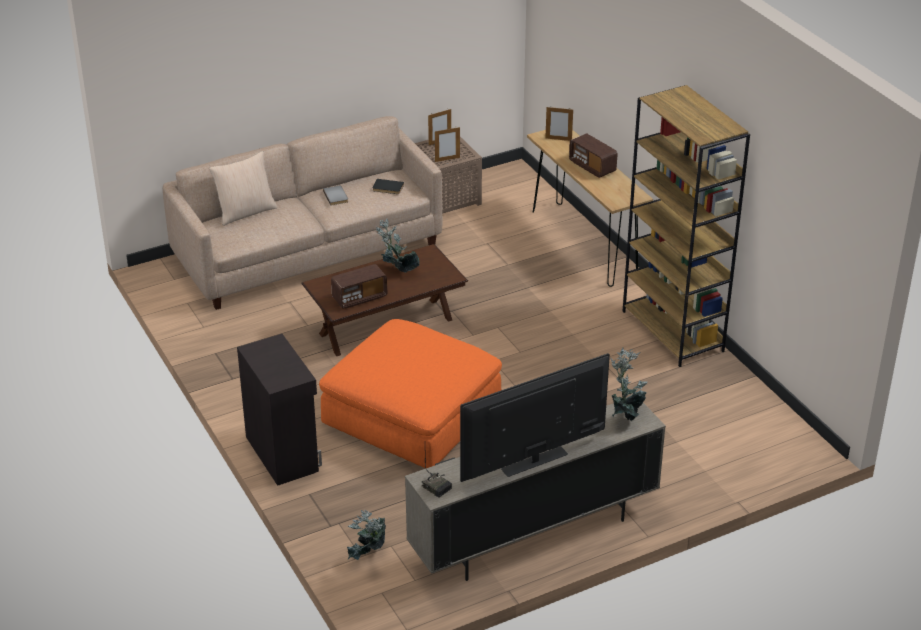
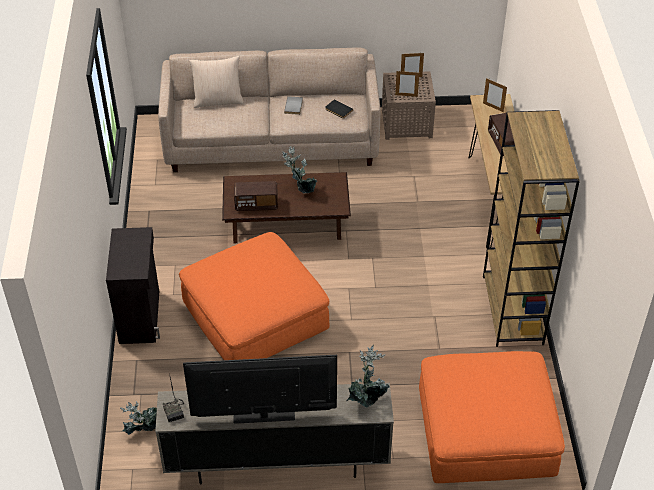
camera: 25 degrees right, 10 degrees up
(722, 441) = (485, 432): none -> orange ottoman

